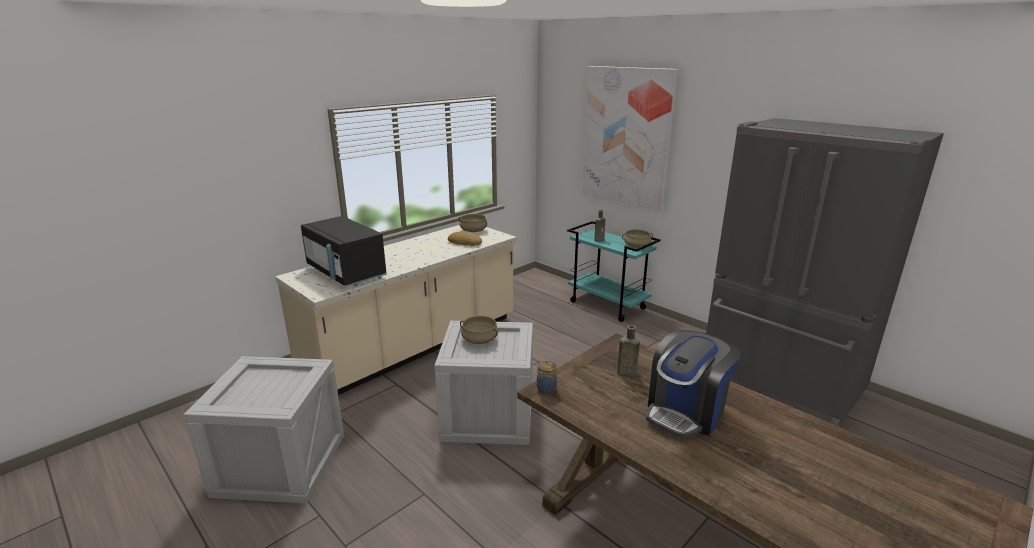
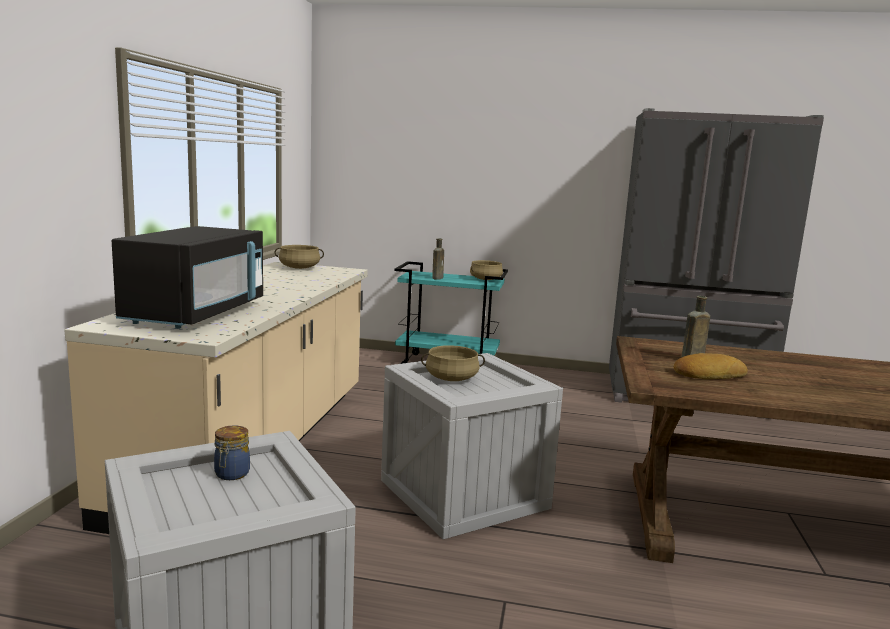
camera: 35 degrees left, 10 degrees down
(346, 273) = (197, 314): black microwave -> black microwave turned 90 degrees counterclockwise
(465, 242) = (312, 277): bread -> bread (707, 374)
(545, 389) = (652, 384): jar -> jar (231, 474)
(626, 137) = (454, 149): picture -> none
(686, 412) = (793, 375): coffee machine -> none

